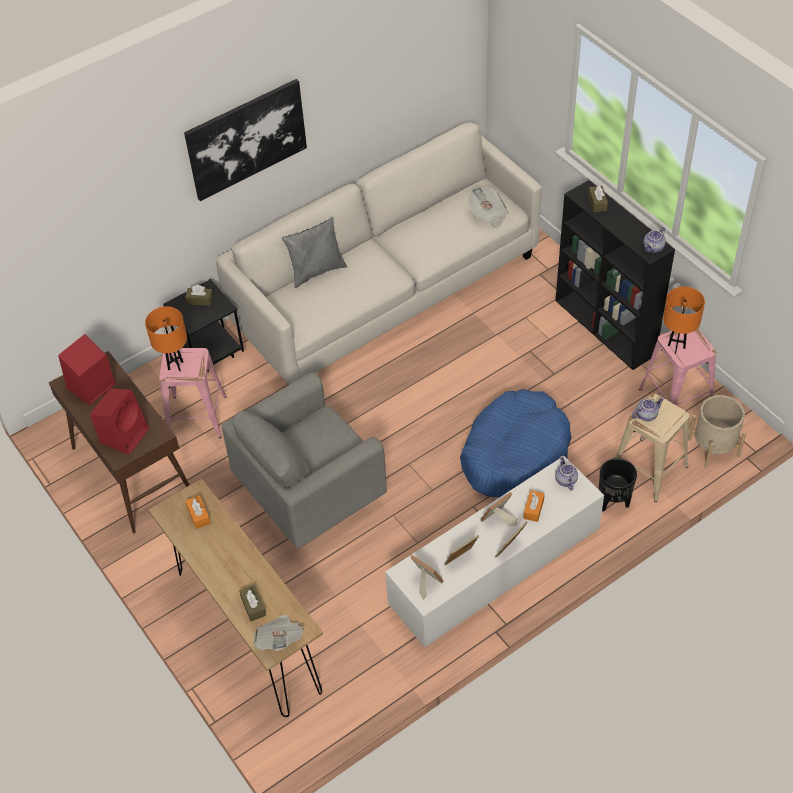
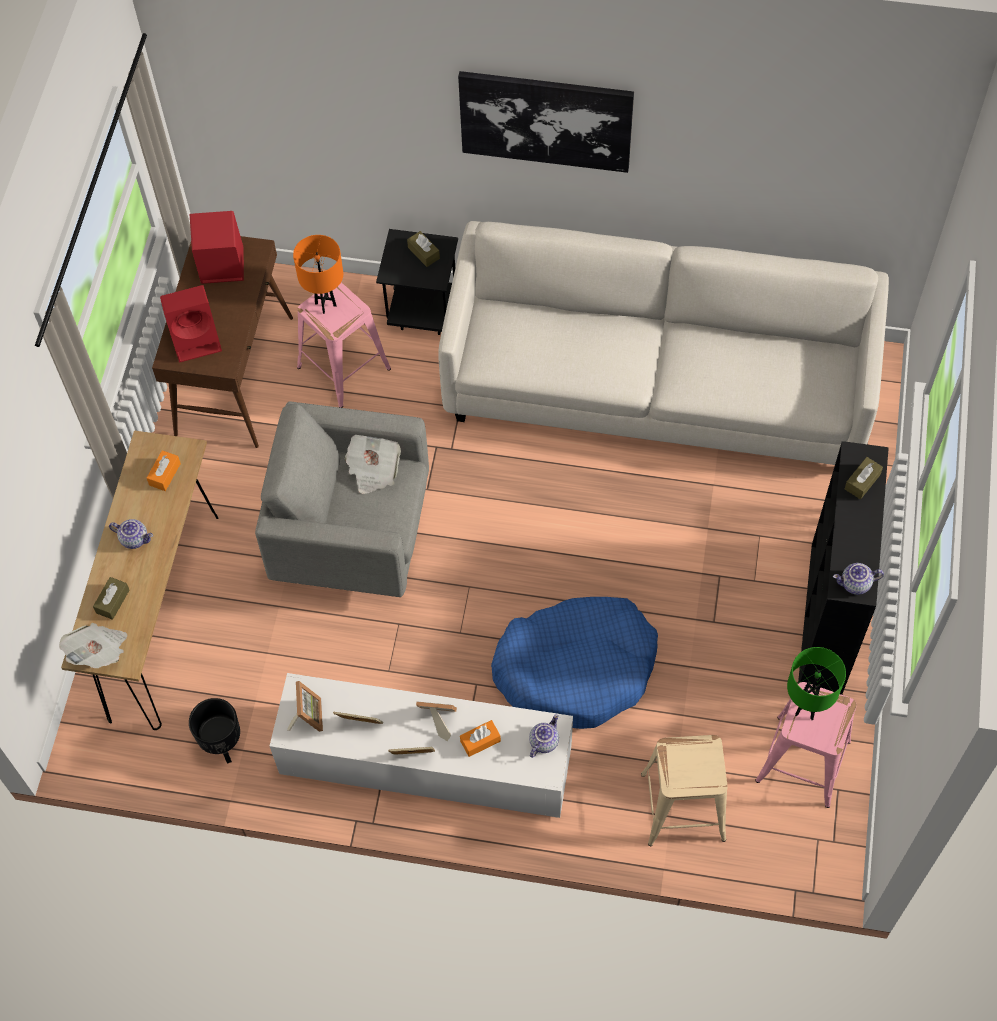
camera: 45 degrees right, 10 degrees up
(317, 271) = (563, 312): grey pillow -> none
(488, 215) = (803, 393): newspaper -> newspaper (373, 469)
(613, 502) = (608, 805): black planter -> black planter (222, 744)
(646, 414) = (683, 751): teapot -> teapot (135, 538)
(676, 346) = (805, 710): orange table lamp -> green table lamp
(713, 447) = (775, 847): beige planter -> none

